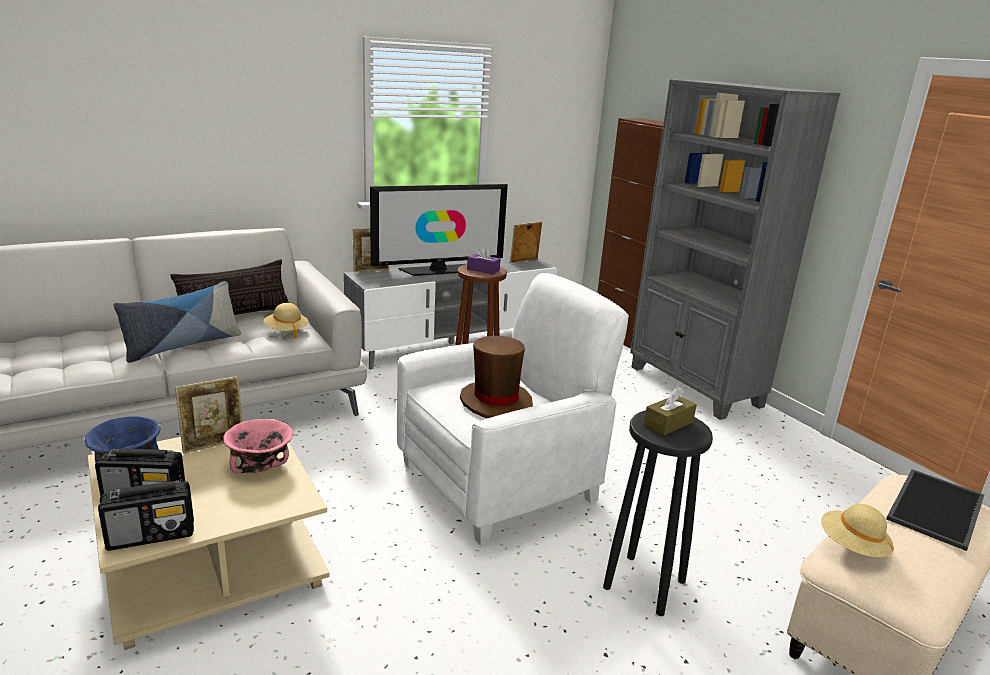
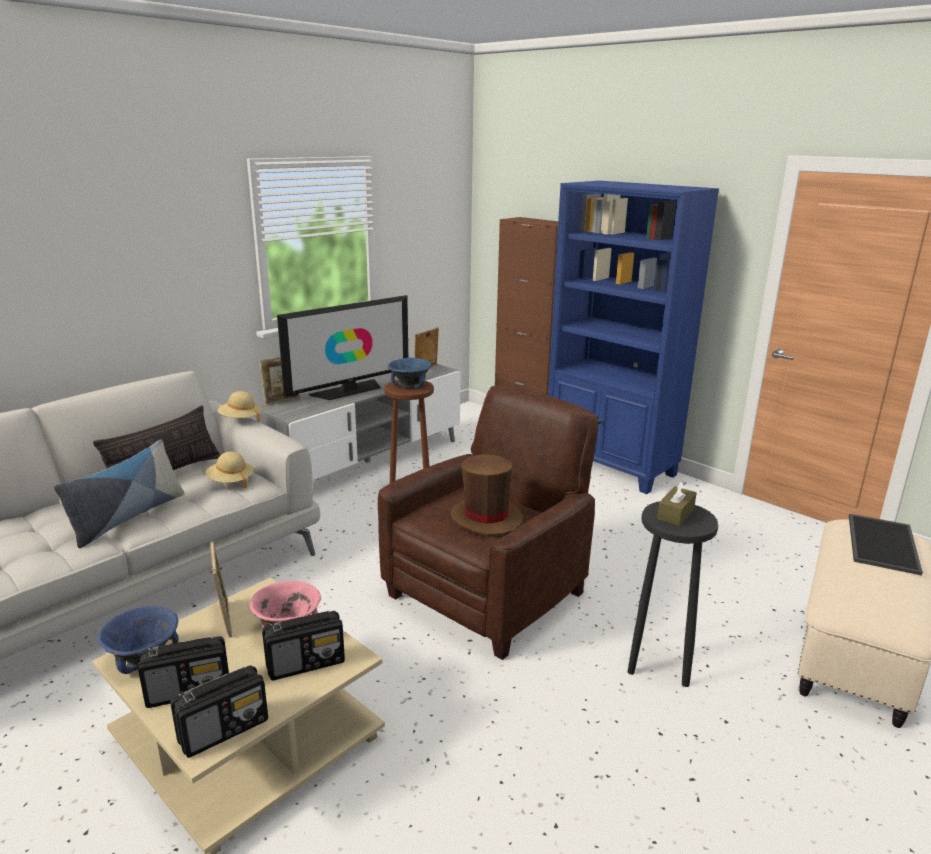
camera: 15 degrees left, 0 degrees up
(214, 444) = (225, 619): picture frame -> picture frame turned 60 degrees counterclockwise
(257, 496) = (306, 663): none -> radio
(483, 270) = (410, 386): purple tissue box -> blue bowl
(501, 481) = (488, 593): white armchair -> brown armchair
(694, 387) = (610, 466): grey bookcase -> blue bookcase
(852, 547) = (843, 591): beige hat -> beige hat (240, 419)

